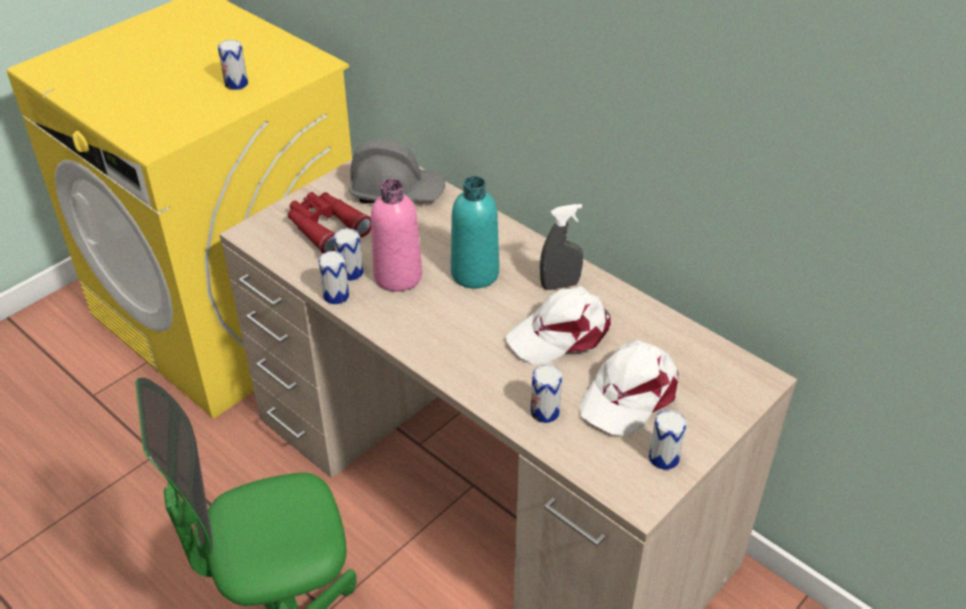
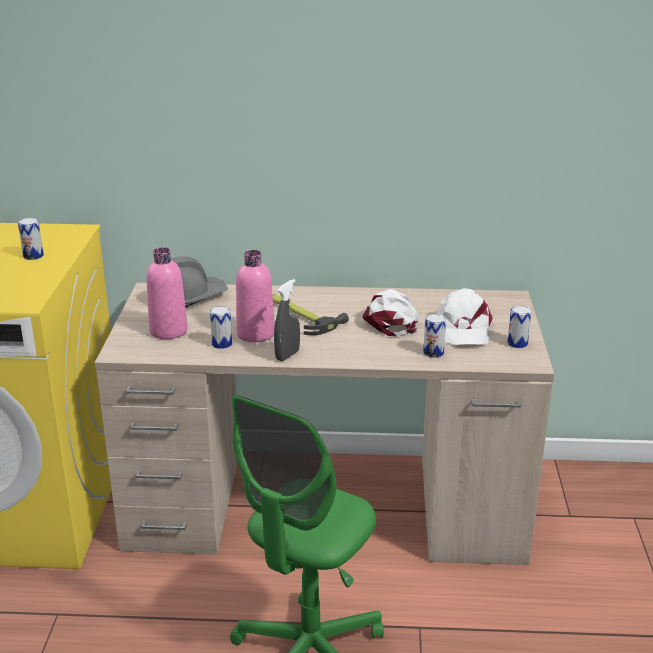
camera: 40 degrees left, 15 degrees down
(325, 227) = (168, 331): red binoculars -> pink bottle
(336, 296) = (230, 357): can -> none
(475, 273) = (300, 315): turquoise bottle -> hammer
(560, 285) = (357, 301): grey spray bottle -> grey spray bottle (287, 355)
(561, 333) = (390, 320): white cap -> white cap turned 150 degrees clockwise

